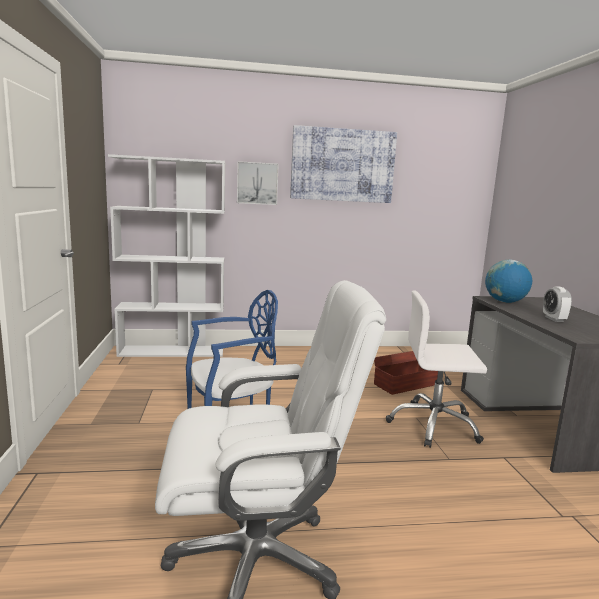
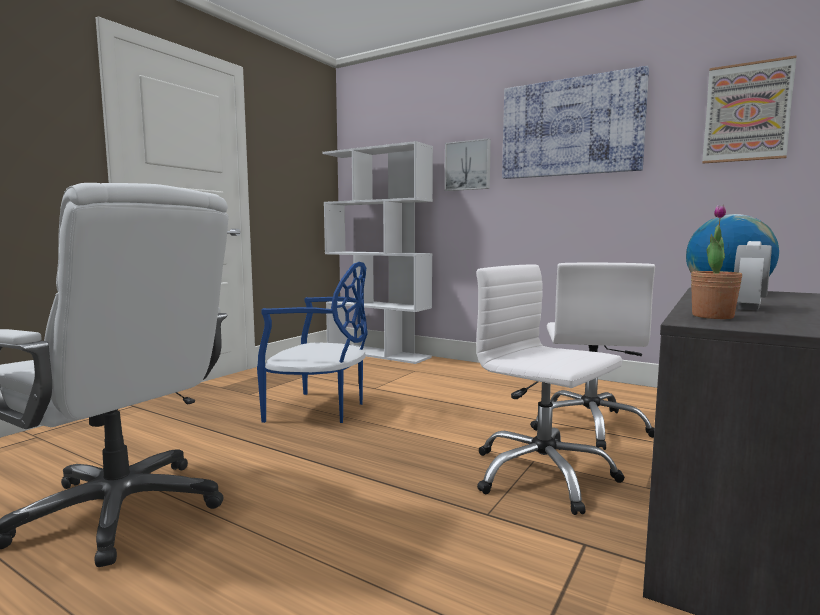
camera: 40 degrees right, 5 degrees down
(404, 384) = (590, 426): brown storage box -> white office chair
(446, 173) = (746, 112): none -> picture
(569, 331) = (712, 316): none -> potted plant

